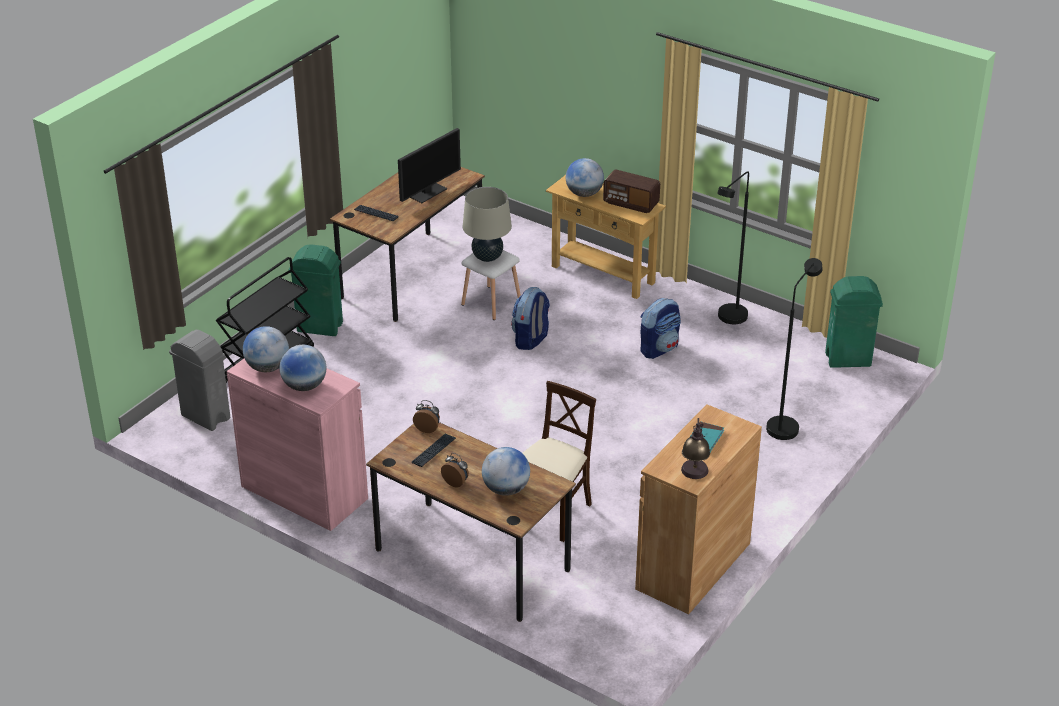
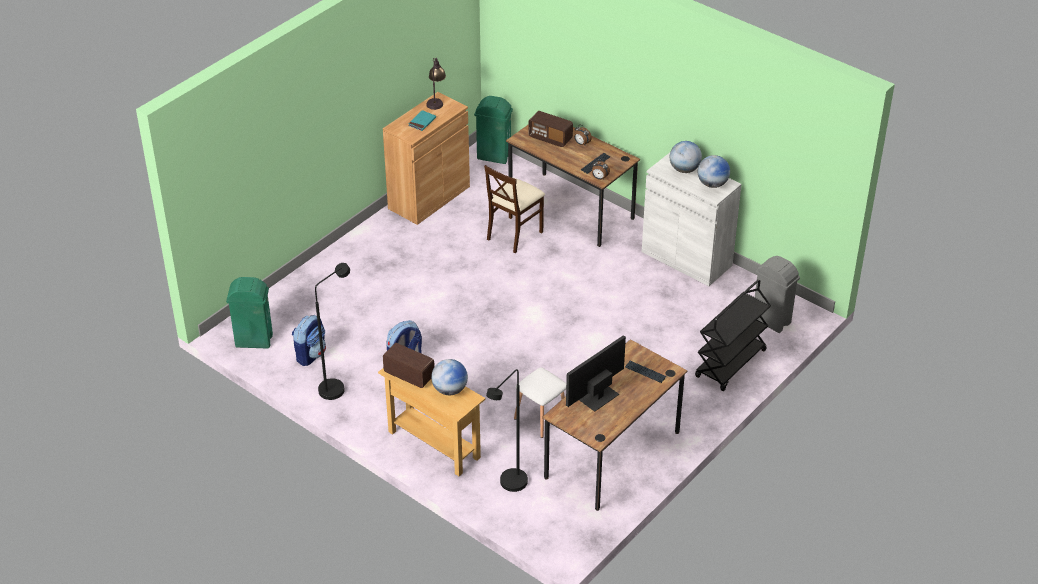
camera: 175 degrees left, 5 degrees up
(304, 492) = (686, 258): pink cabinet -> white cabinet
(320, 327) = (692, 400): green trash can -> green trash can (493, 156)
(487, 257) = (544, 381): beige table lamp -> none
(506, 489) = (550, 138): globe -> radio
(531, 339) = (510, 376): backpack -> backpack (311, 354)
(786, 424) = (328, 289): black floor lamp -> black floor lamp (509, 486)

